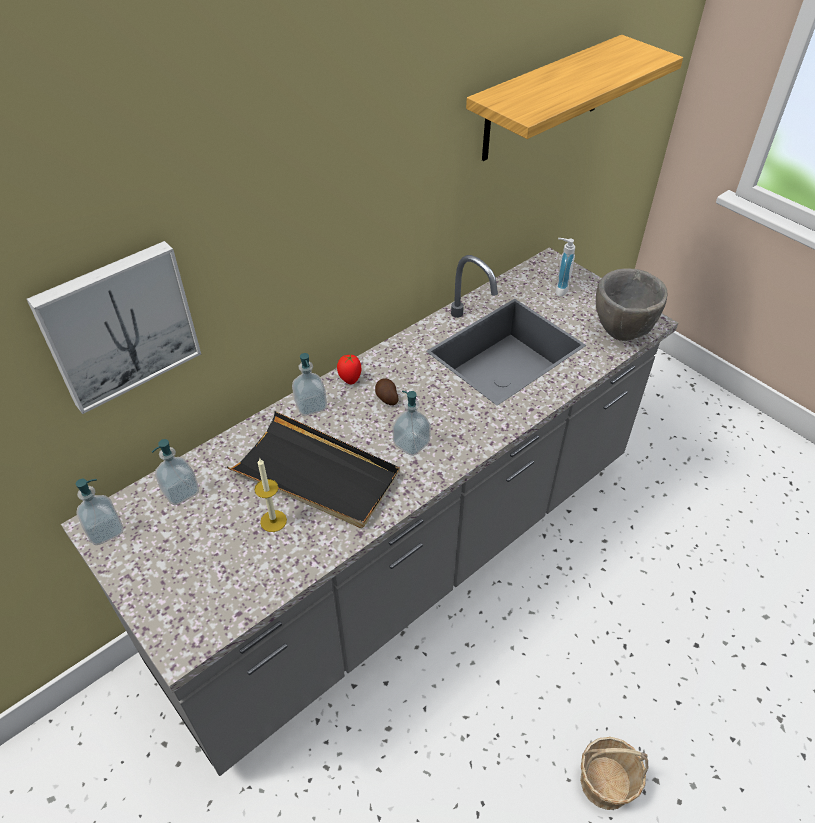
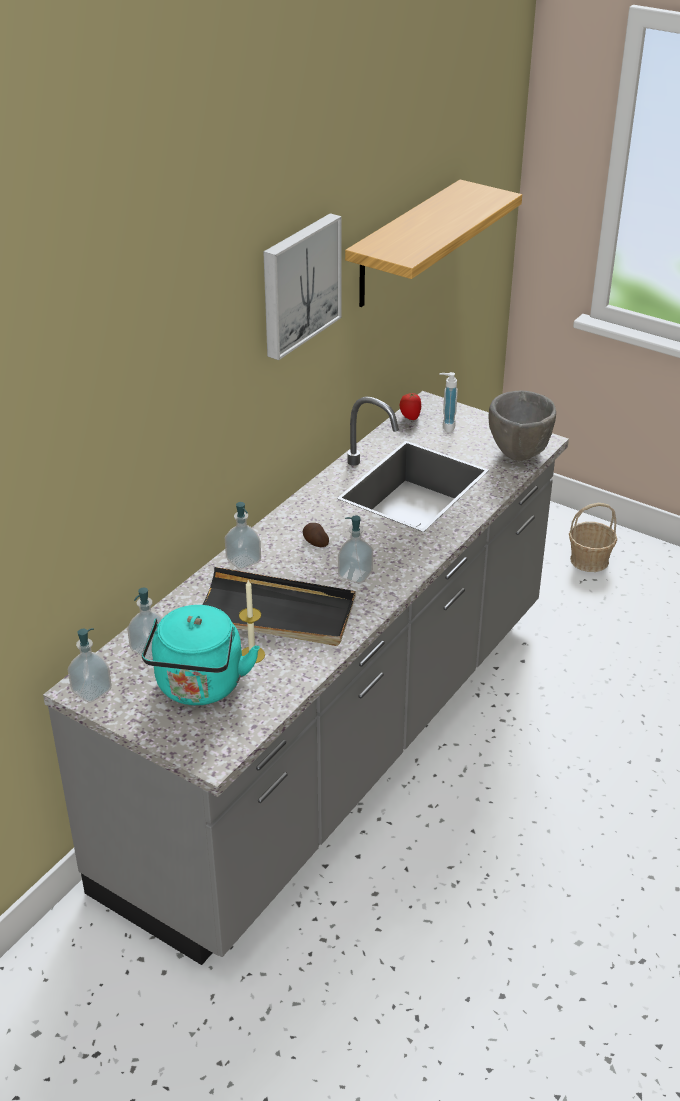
camera: 15 degrees left, 10 degrees down
(118, 325) = (98, 479): picture -> picture (298, 284)
(206, 550) = (199, 688): none -> turquoise kettle
(350, 379) = (271, 533): tomato -> tomato (410, 417)
(606, 783) = (604, 889): basket -> basket (589, 560)

